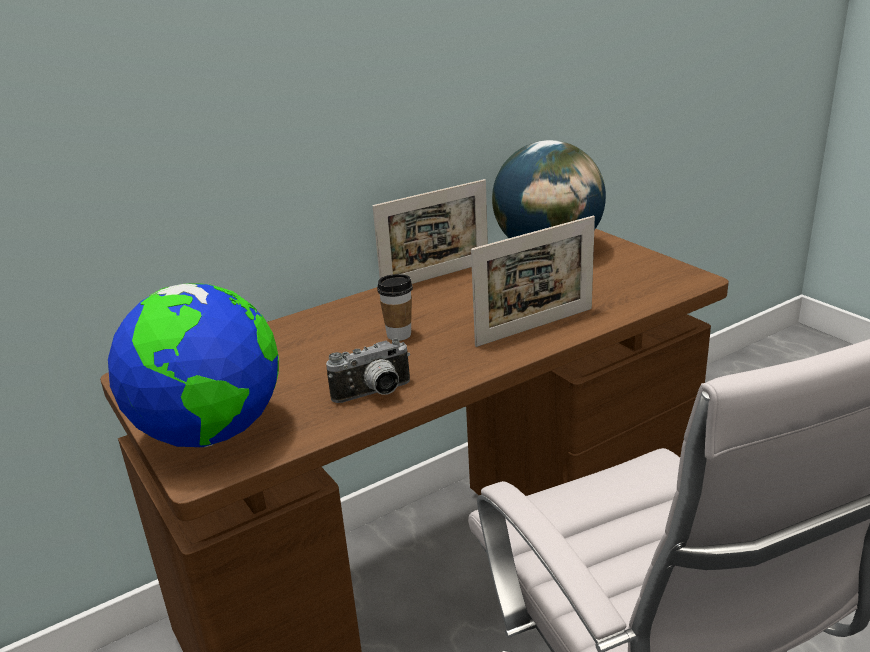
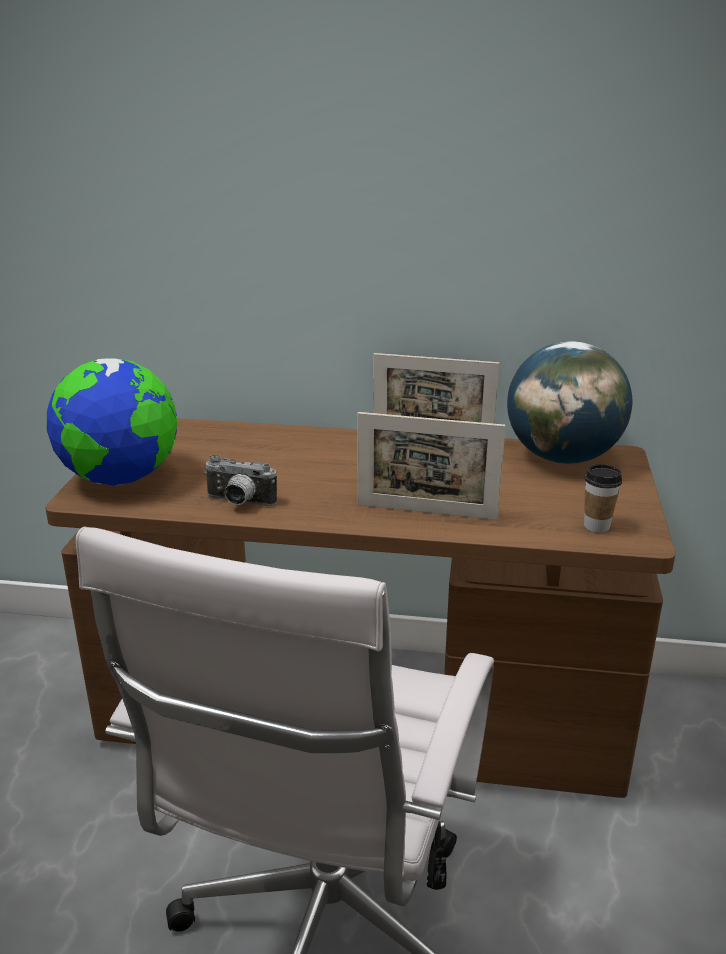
camera: 40 degrees right, 0 degrees up
(399, 335) = (326, 471): cup -> cup (596, 526)

